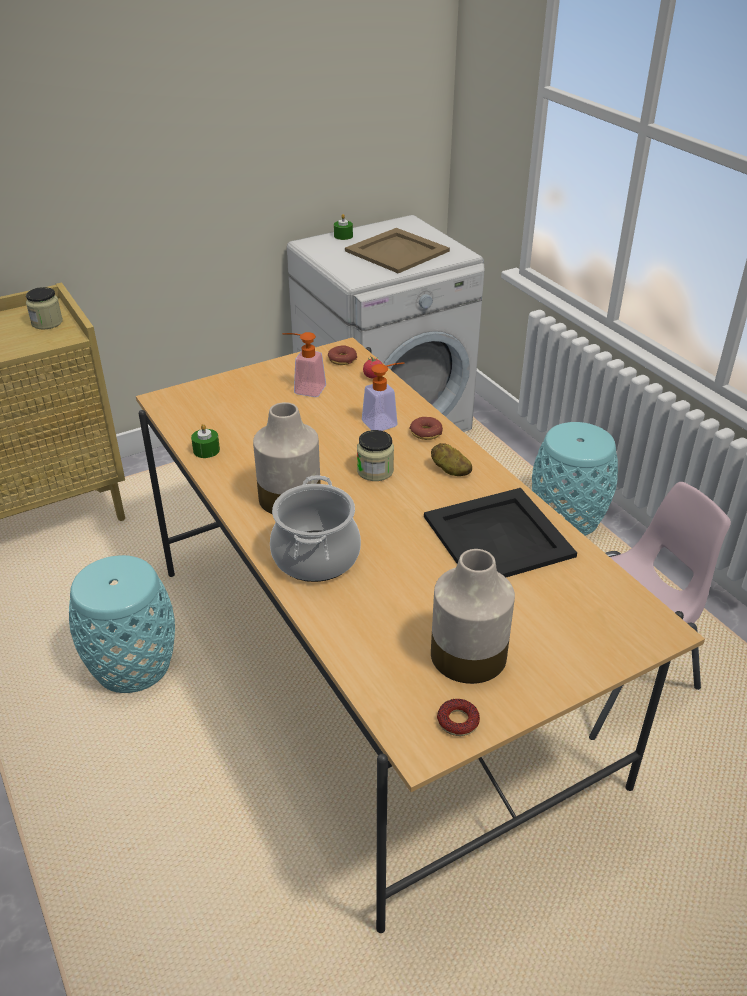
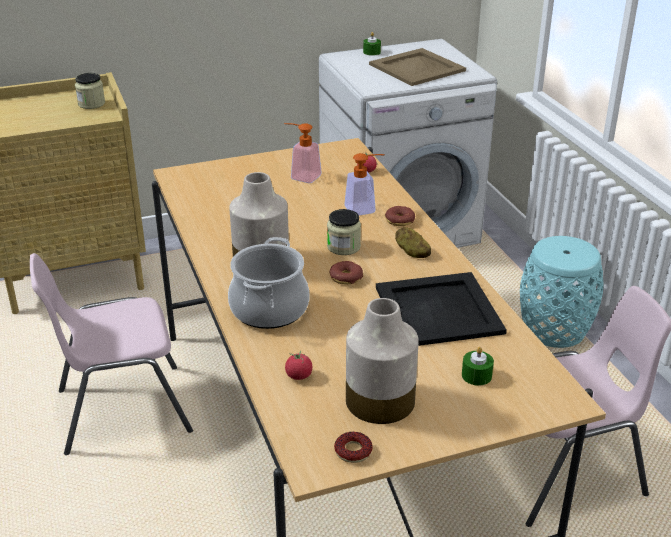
camera: 10 degrees right, 5 degrees down
(133, 666) = (121, 410): turquoise stool -> pink chair
(206, 450) = (200, 217): green candle -> green candle (476, 375)
(342, 360) = (342, 155): donut -> donut (345, 277)
(372, 635) = (299, 375): none -> tomato

